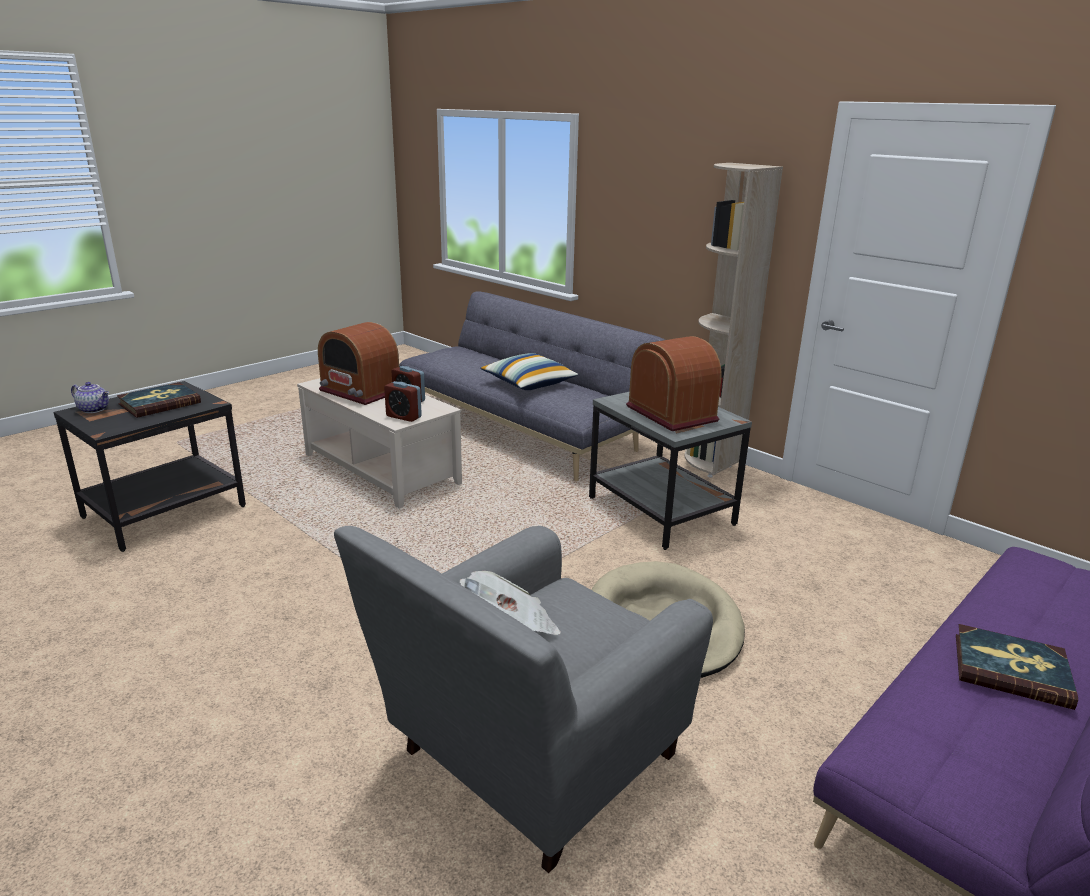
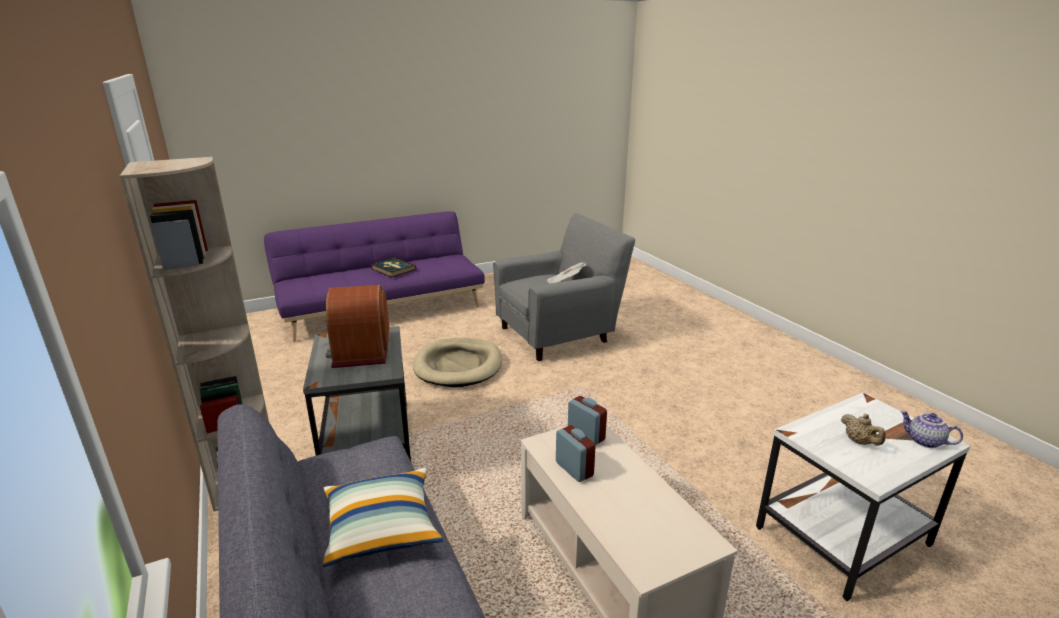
camera: 160 degrees left, 0 degrees up
(159, 403) = (859, 442): book -> beige teapot
(164, 511) = (843, 538): black side table -> white side table
(360, 391) = (636, 504): radio -> none

